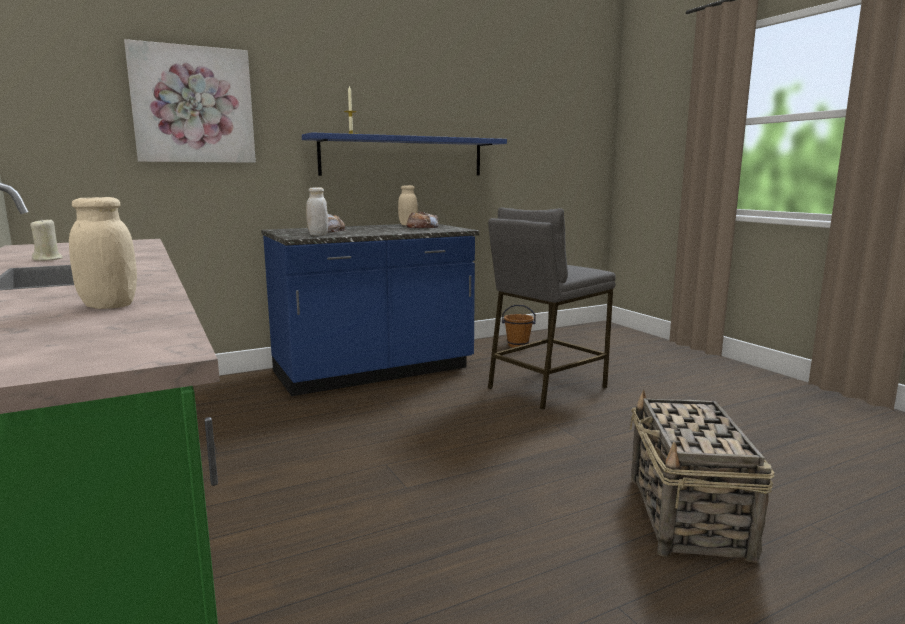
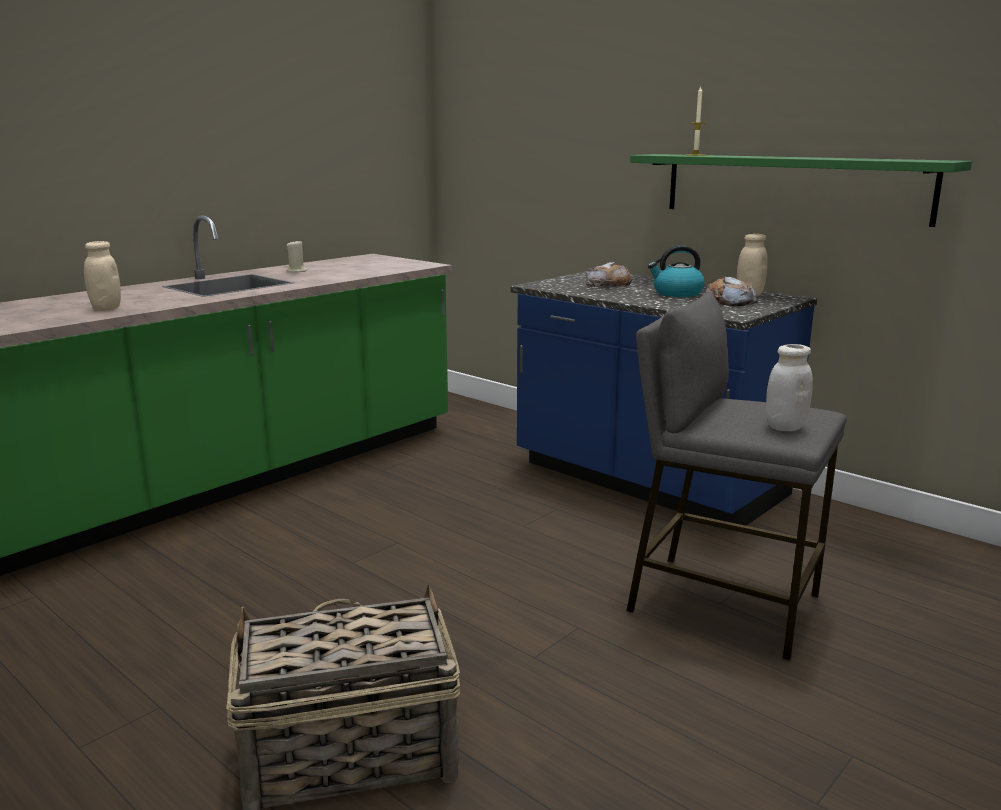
camera: 70 degrees right, 5 degrees up
(193, 105) = (556, 123): picture -> none
(318, 235) = (565, 286): white jar -> white jar (785, 427)
(384, 229) = (677, 293): none -> kettle
(403, 156) = (792, 187): blue shelf -> green shelf
(518, 345) = (908, 553): brown bucket -> none

